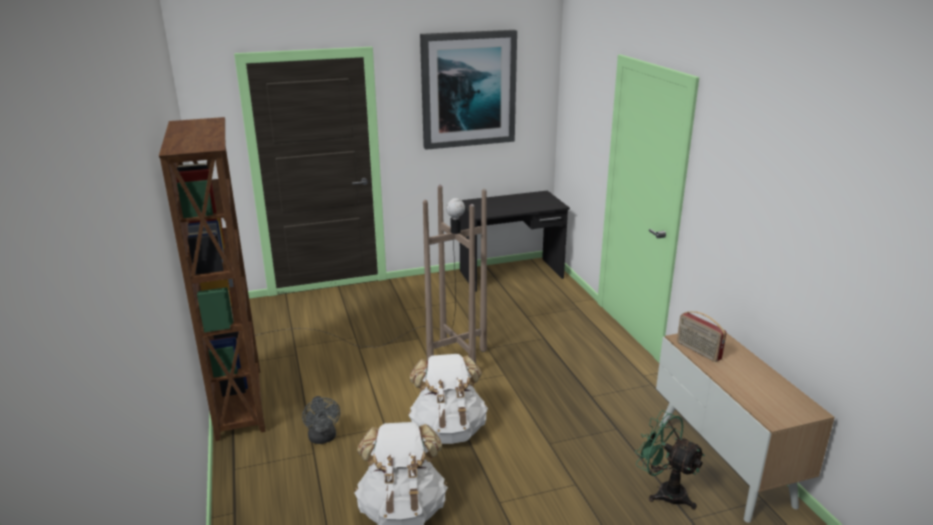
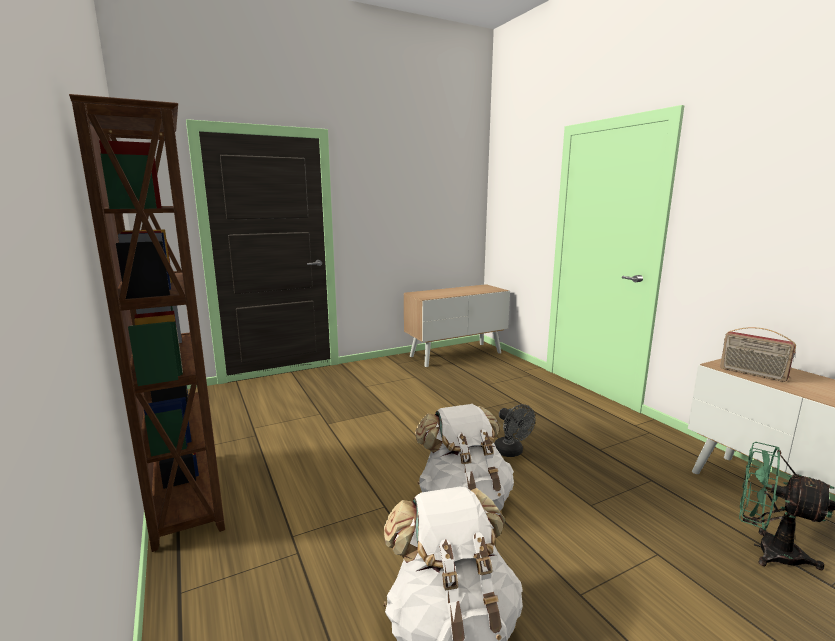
camera: 10 degrees left, 10 degrees down
(323, 438) = (307, 530): grey fan -> grey fan (511, 452)
(410, 348) = (384, 419): brown floor lamp -> none
(468, 89) = (413, 179): picture -> none
(512, 275) = (456, 354): black desk -> cabinet

